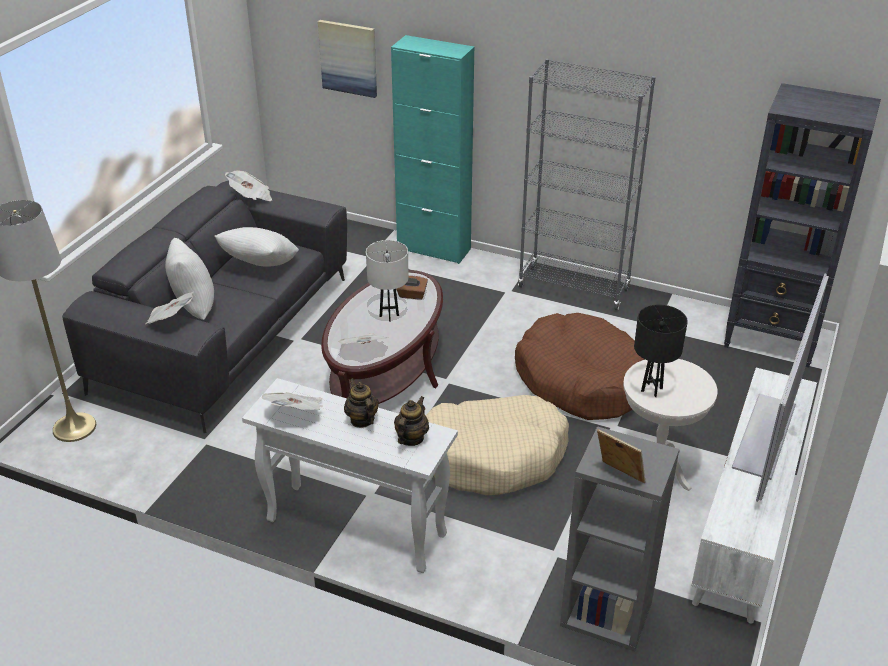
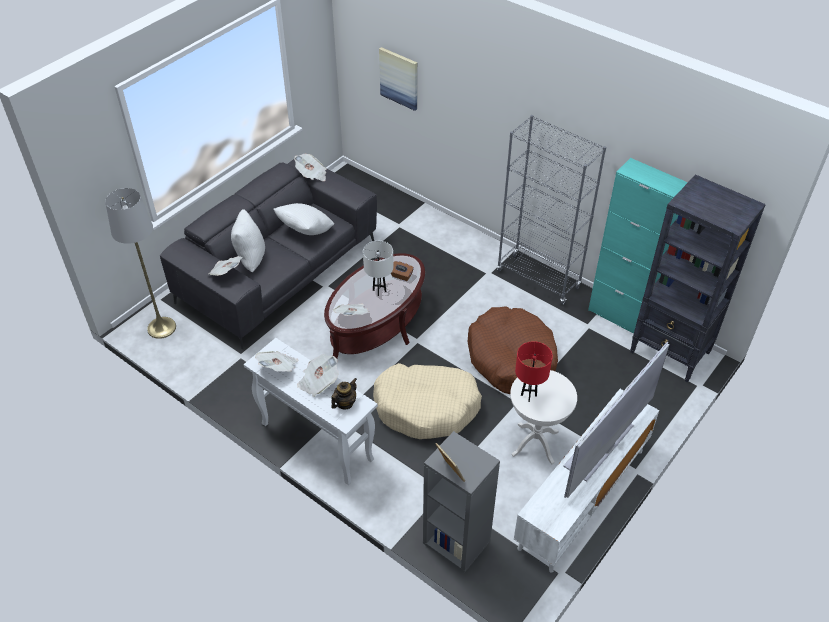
camera: 15 degrees right, 10 degrees up
(362, 420) = (318, 382): teapot -> newspaper
(434, 249) = (447, 225): turquoise cabinet -> turquoise cabinet (618, 315)
(651, 390) = (528, 395): black table lamp -> red table lamp

